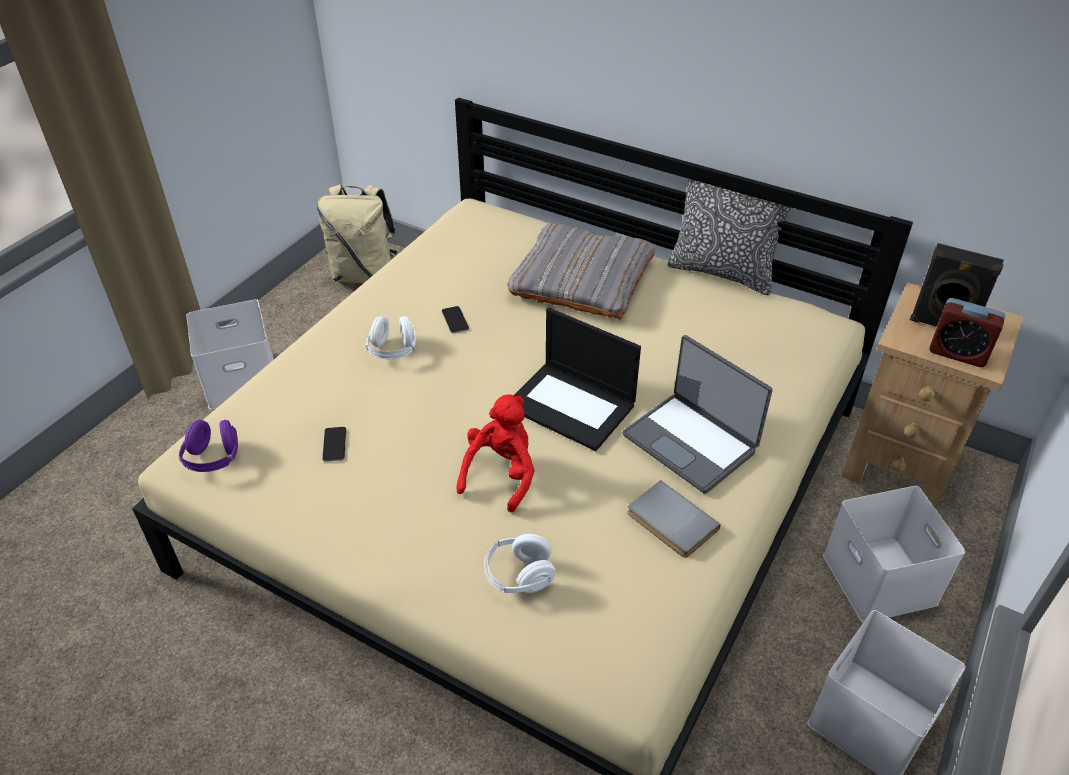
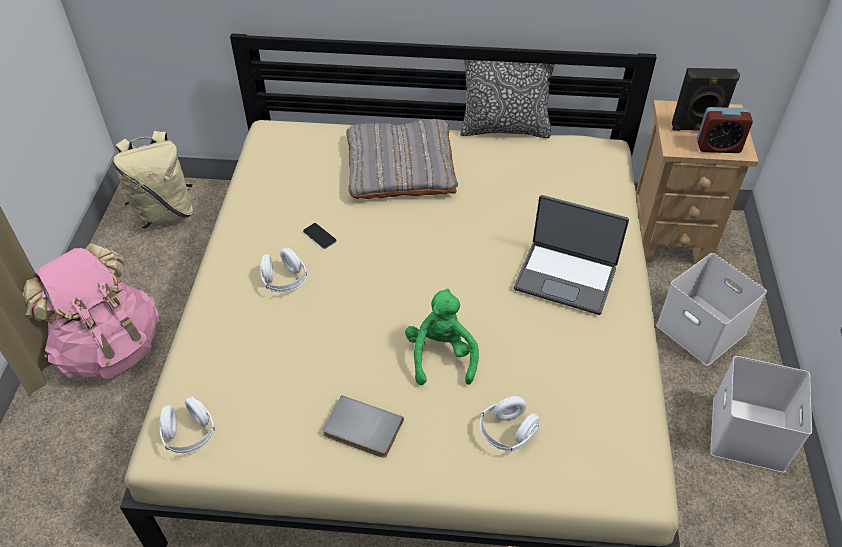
camera: 25 degrees left, 5 degrees up
(213, 459) = (189, 435): purple headphones -> white headphones
(242, 378) = (109, 347): white storage box -> pink backpack
(334, 444) = (289, 382): phone -> none
(501, 474) = (441, 356): red plush toy -> green plush toy
(572, 406) = (461, 279): laptop -> none
(670, 522) = (589, 347): grey book -> grey book (362, 430)

